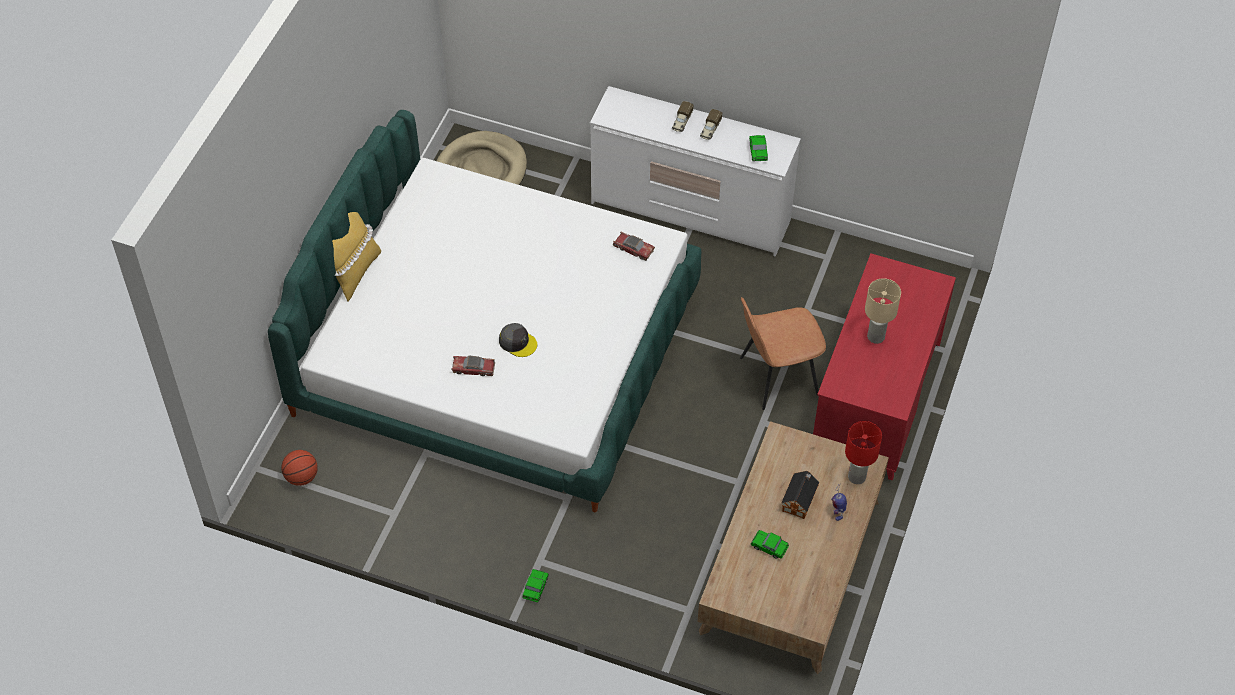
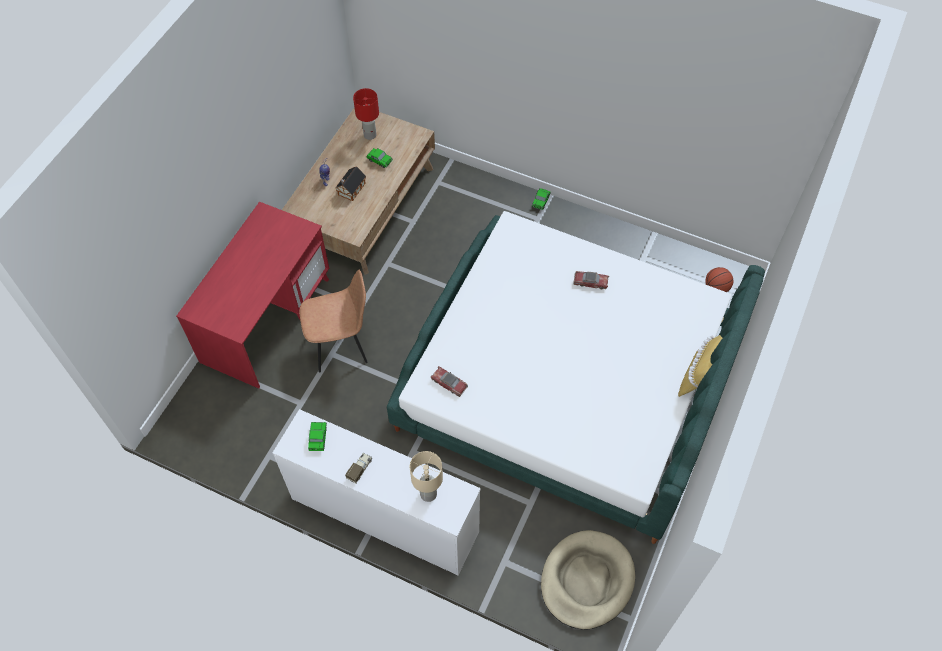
camera: 175 degrees left, 5 degrees up
(517, 342) = (554, 302): grey cap -> none
(682, 122) = (387, 481): toy truck -> none
(856, 477) = (305, 202): red table lamp -> red table lamp (370, 135)
(875, 336) = (261, 267): beige table lamp -> beige table lamp (428, 494)

